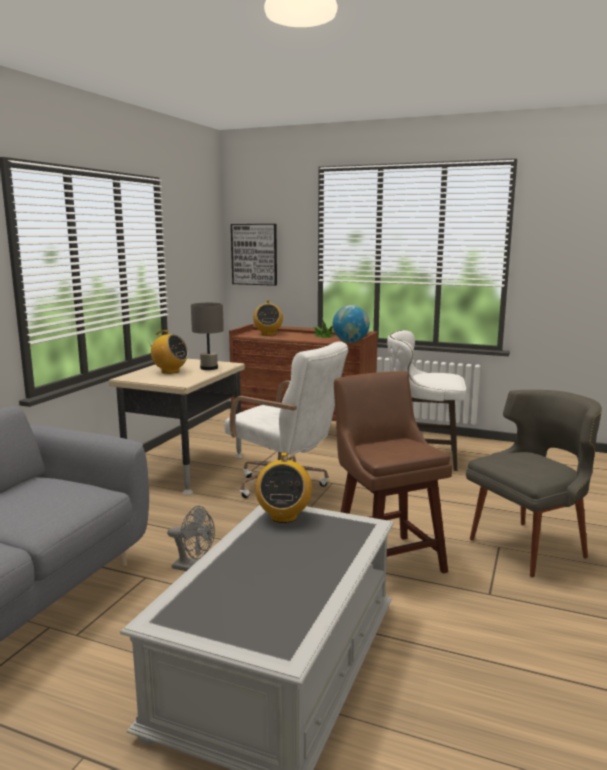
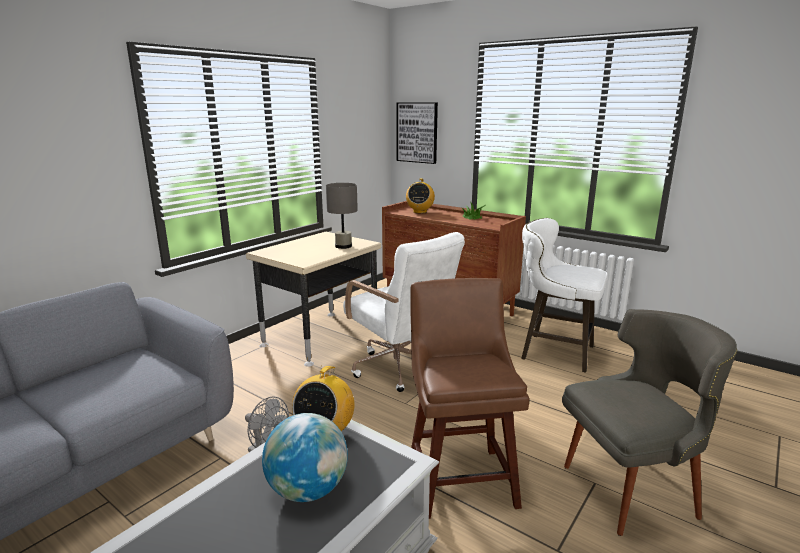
camera: 15 degrees right, 5 degrees up
(170, 371) = (305, 247): radio -> none
(350, 342) = (493, 226): globe -> globe (308, 490)

